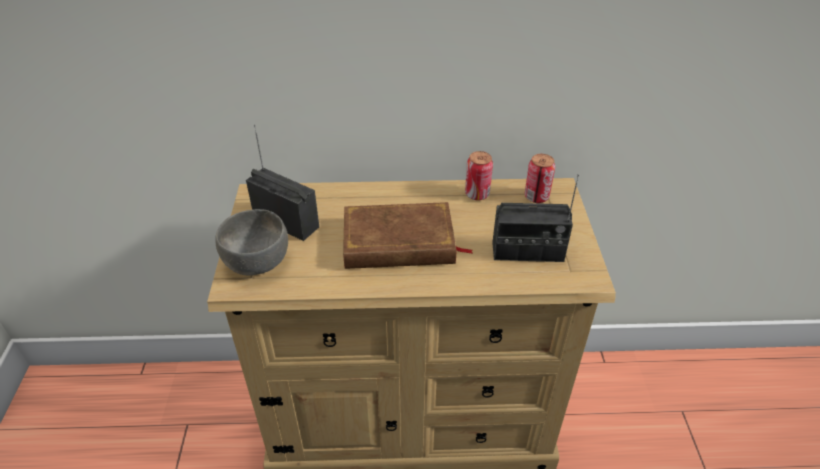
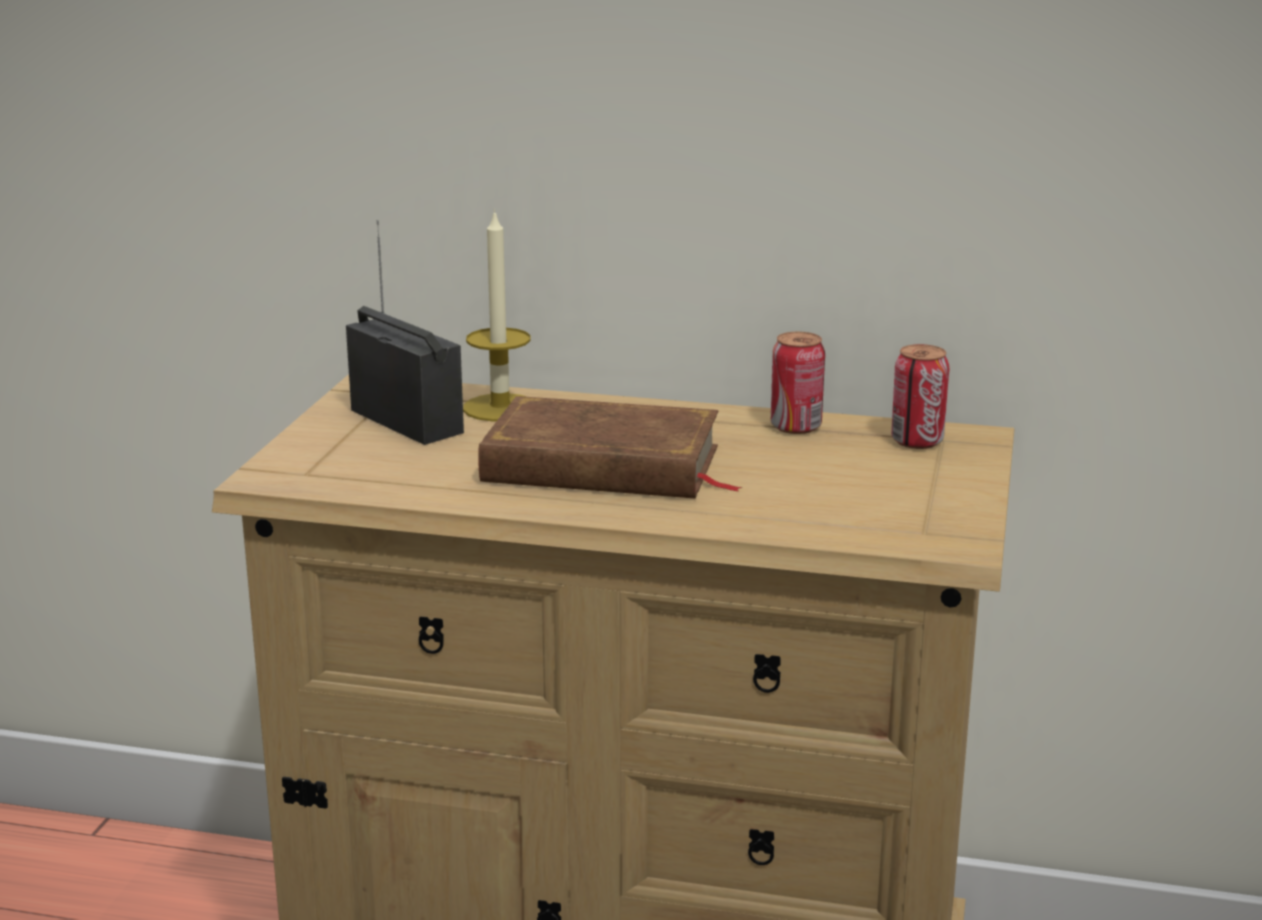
camera: 15 degrees right, 20 degrees down
(257, 261) = (328, 457): grey bowl -> none
(329, 202) = (500, 408): none -> candle
(527, 252) = (850, 502): radio -> none

